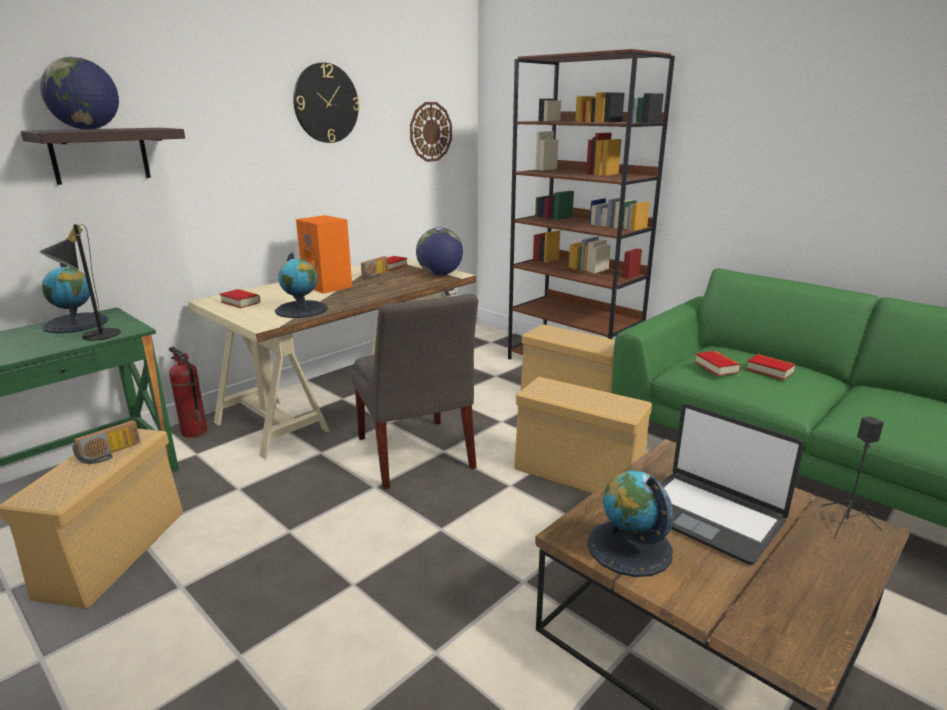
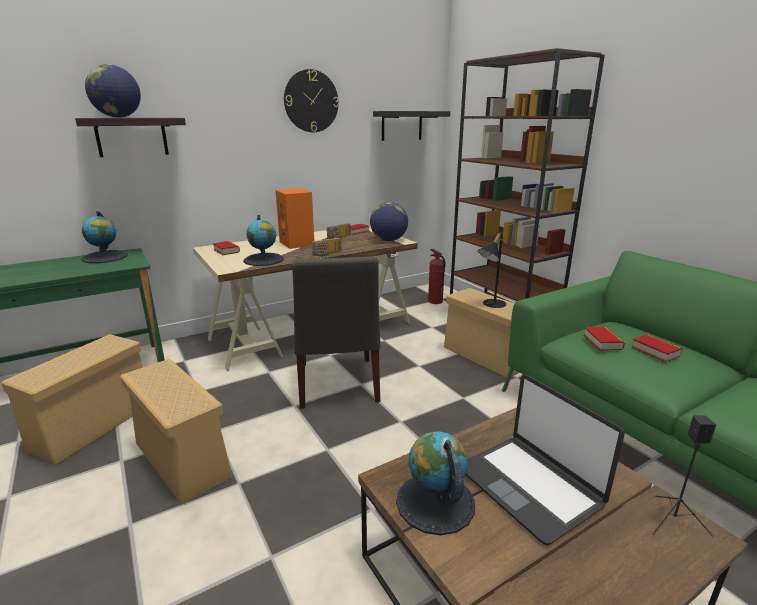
camera: 15 degrees right, 0 degrees up
(93, 336) = (107, 267): black table lamp -> black table lamp (490, 304)
(110, 454) = (92, 354): radio -> radio (327, 254)
(193, 432) = (191, 344): fire extinguisher -> fire extinguisher (435, 301)
(430, 132) = (401, 125): wall clock -> shelf
(579, 474) = (464, 421): beige storage box -> beige storage box (183, 460)

